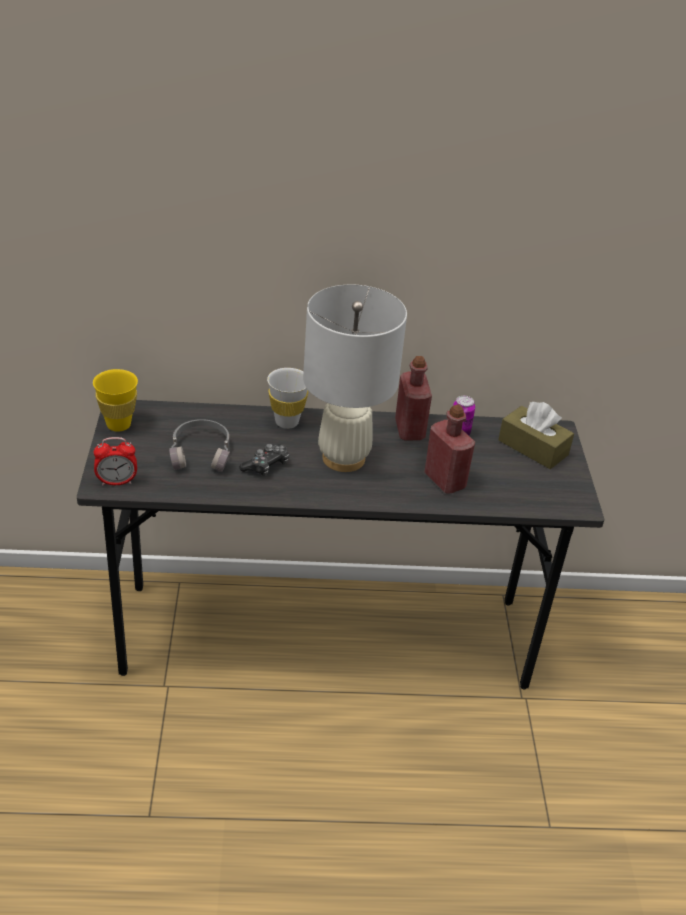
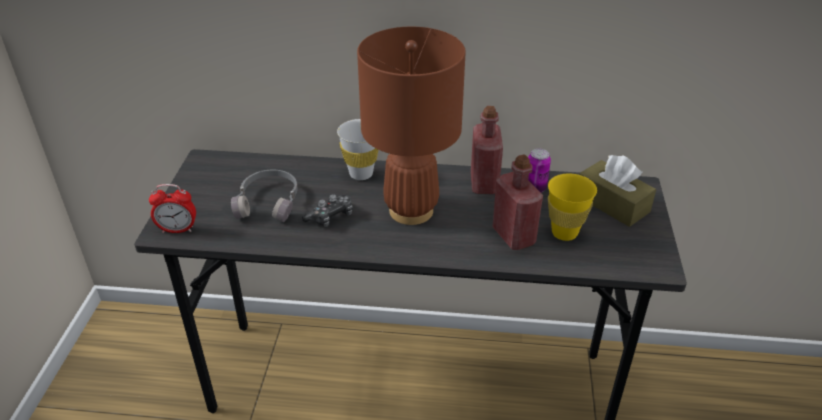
camera: 10 degrees right, 0 degrees up
(118, 425) = (197, 174): yellow cup -> yellow cup (564, 233)
(343, 458) = (410, 210): white table lamp -> brown table lamp

